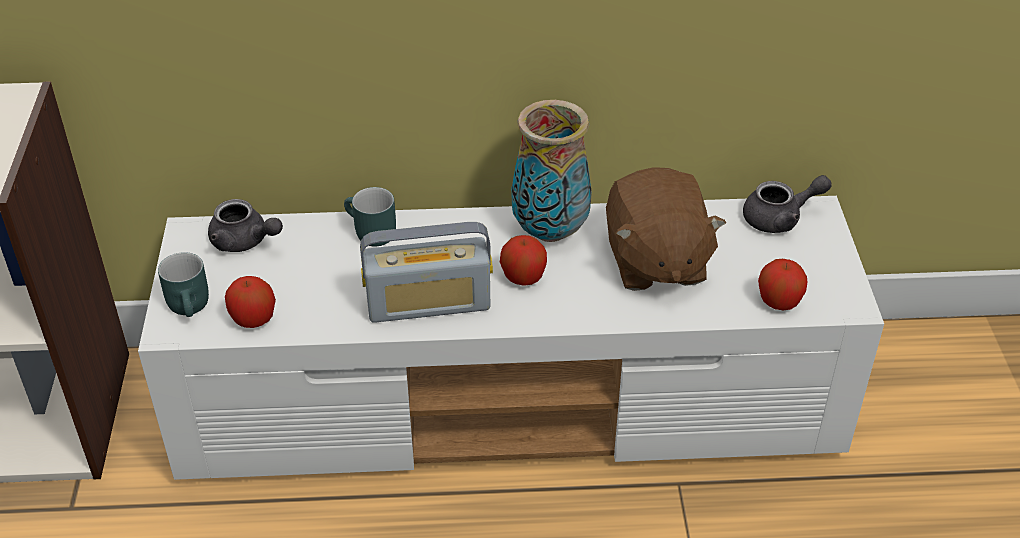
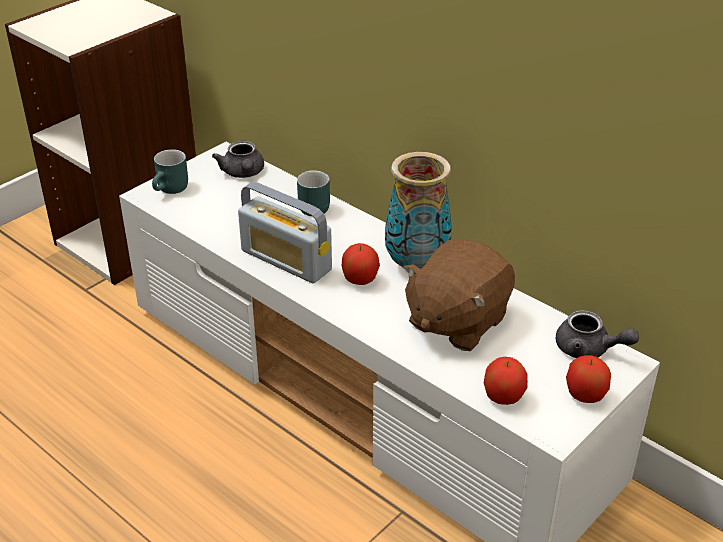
camera: 45 degrees right, 5 degrees down
(253, 319) = (189, 213): apple -> apple (585, 395)

